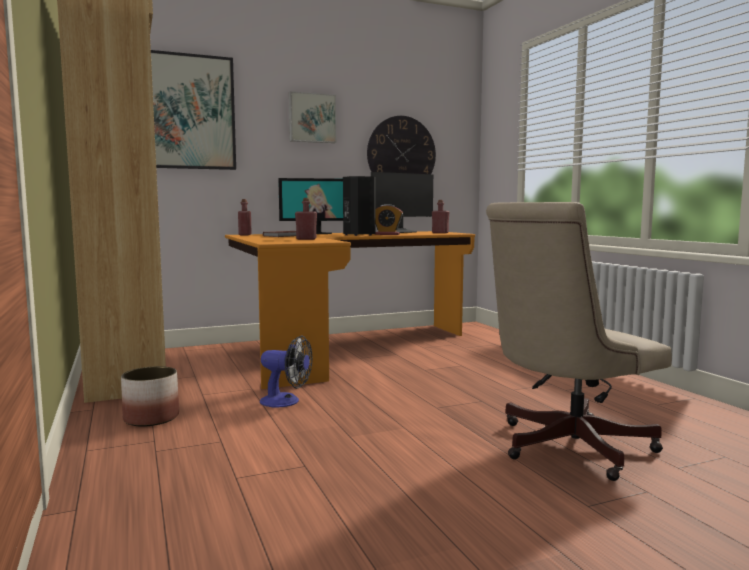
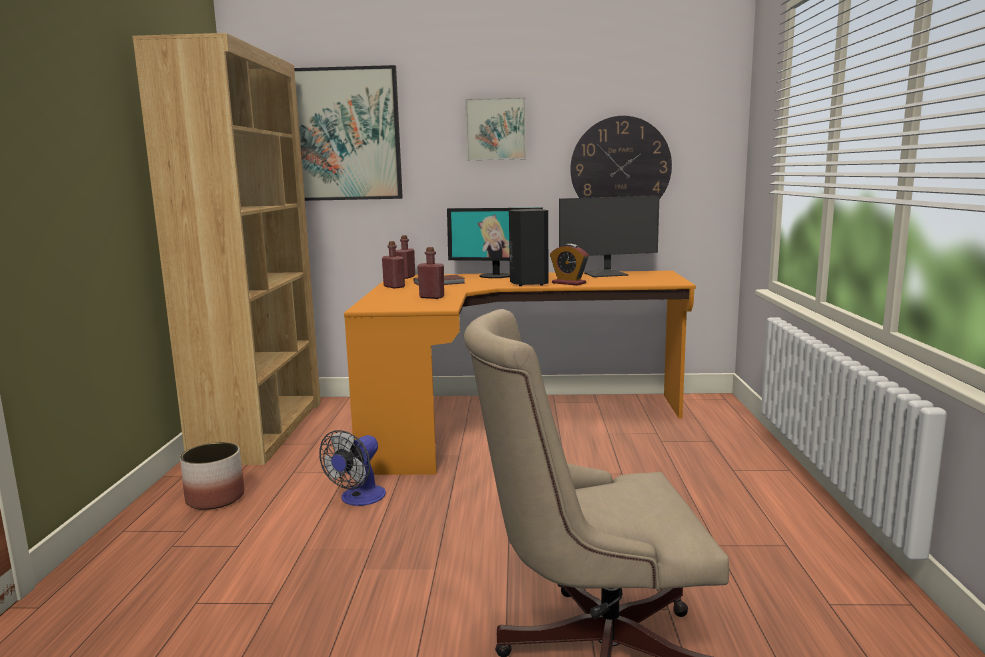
camera: 25 degrees right, 5 degrees up
(286, 401) = (358, 499): fan -> fan turned 75 degrees clockwise
(440, 233) = (653, 279): red bottle -> red bottle (394, 287)

